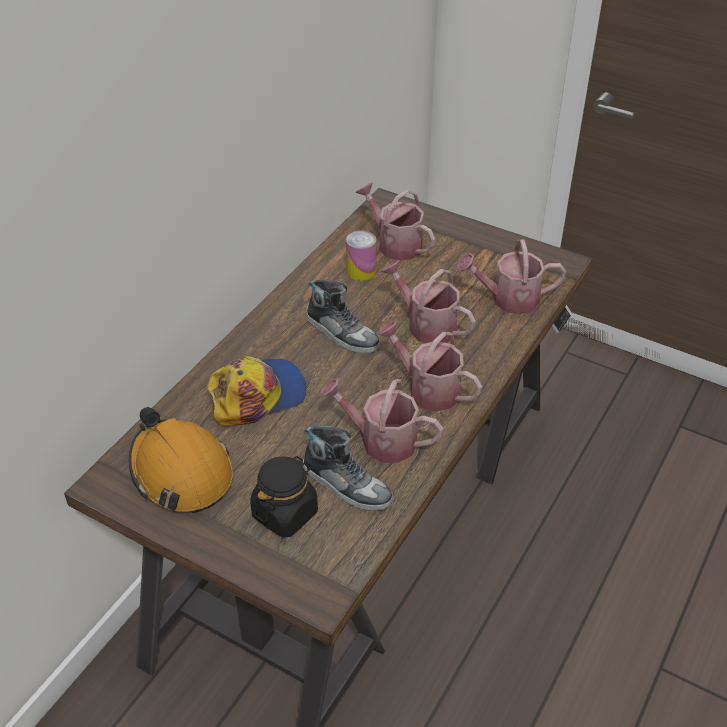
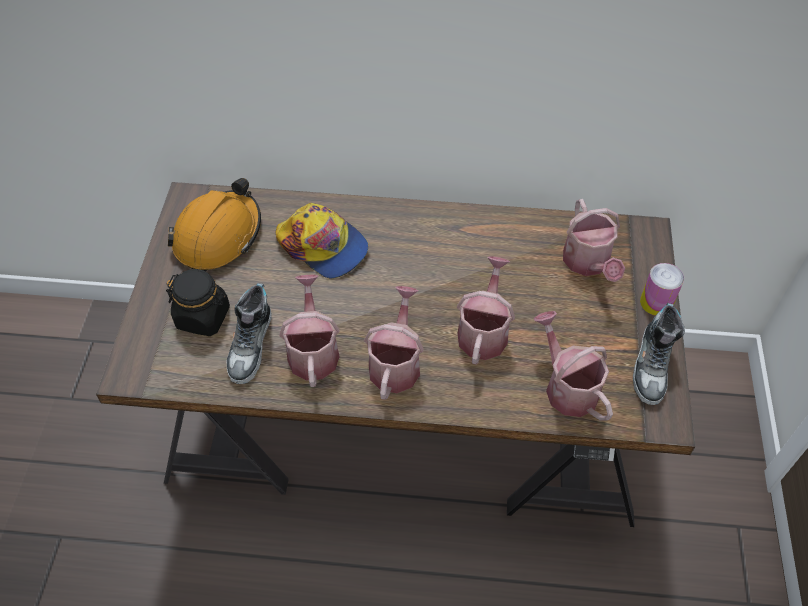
camera: 65 degrees right, 10 degrees up
(342, 333) = (433, 272): shoe -> shoe (652, 366)
(361, 271) = (528, 253): can -> can (656, 302)
(395, 244) = (588, 263): watering can -> watering can turned 150 degrees clockwise

